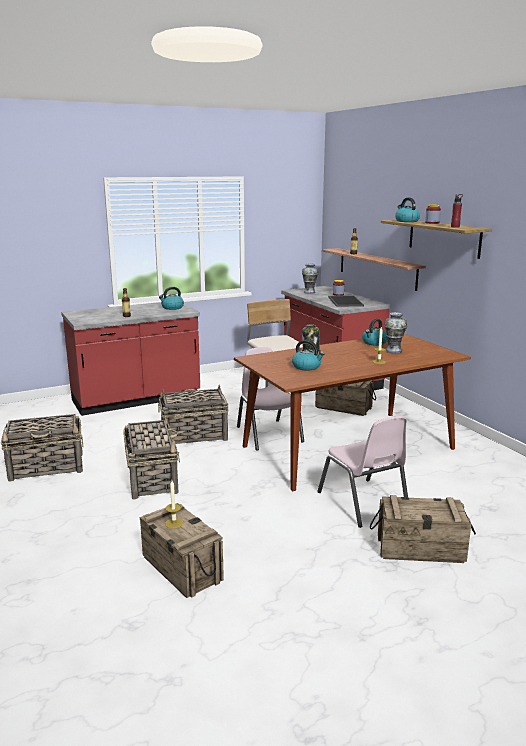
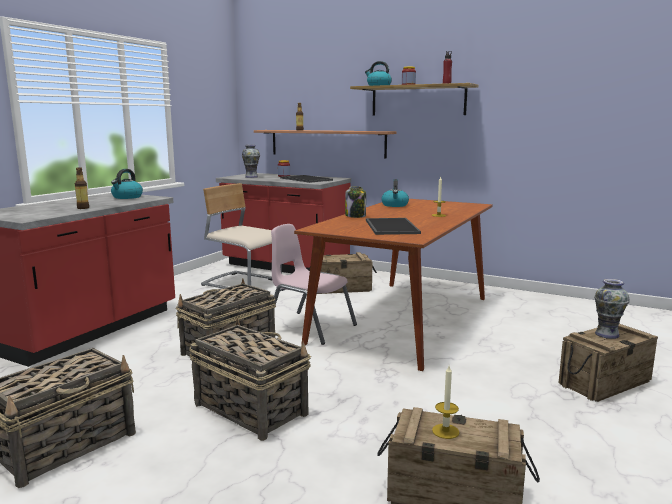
camera: 35 degrees left, 5 degrees down
(307, 367) = (390, 226): kettle -> tray
(363, 503) = (497, 361): pink chair -> none
(393, 351) = (427, 208): vase -> vase (606, 334)

